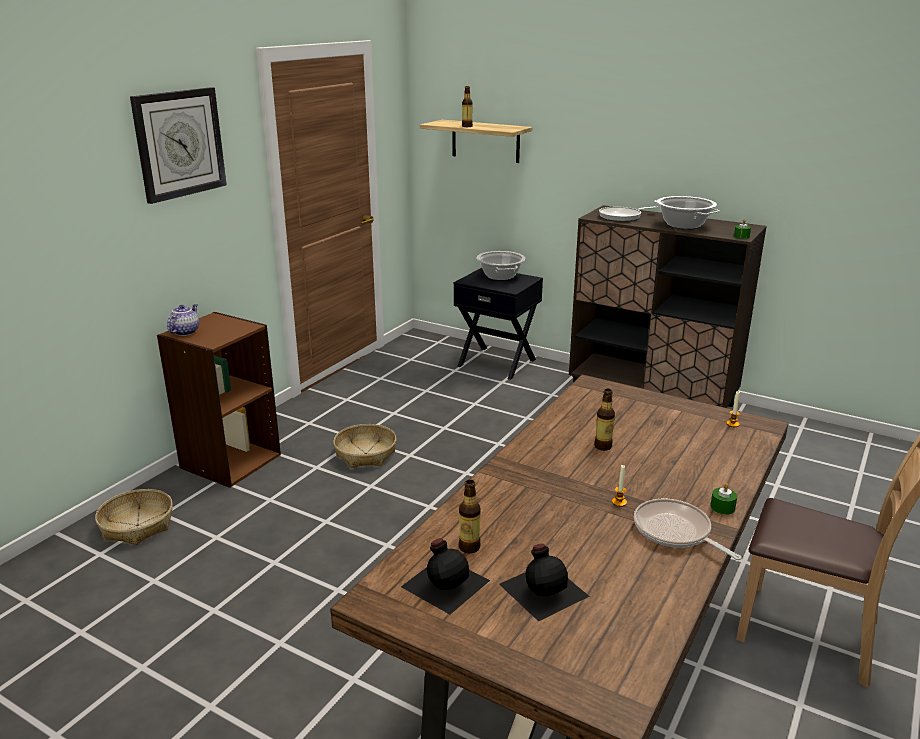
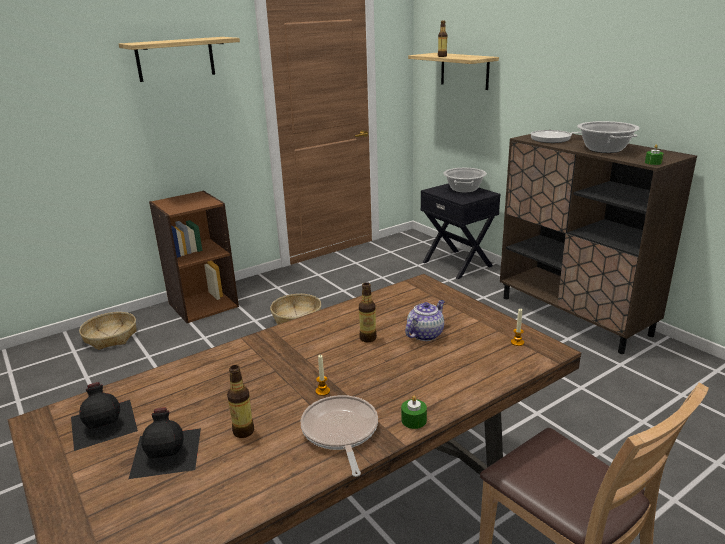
camera: 25 degrees right, 0 degrees up
(179, 143) = (175, 59): wall clock -> shelf
(185, 332) = (167, 201): teapot -> teapot (425, 334)
(469, 547) = (157, 398): bottle -> bottle (243, 431)

